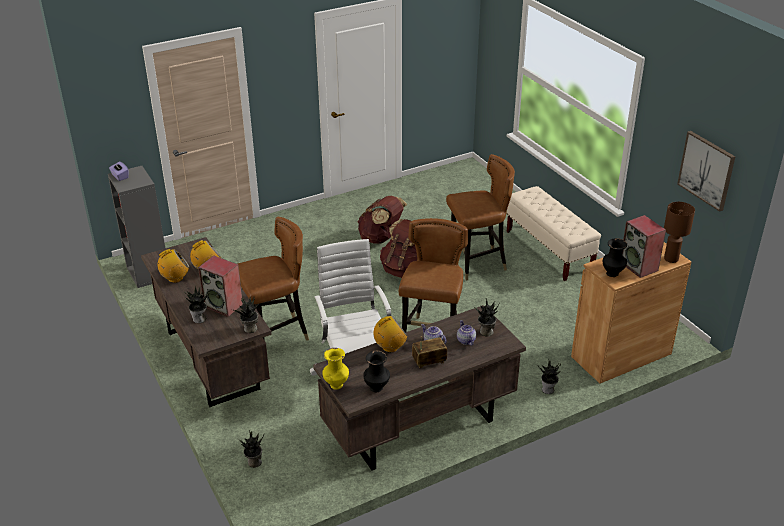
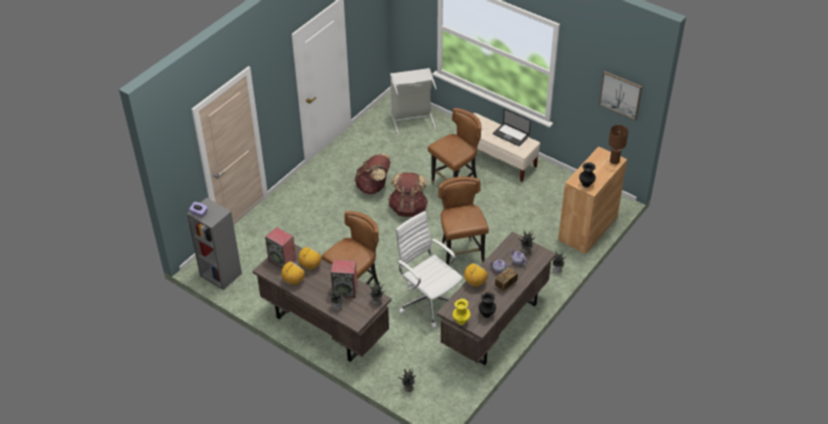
camera: 25 degrees left, 10 degrees up
(474, 188) = (412, 119): none -> grey laundry basket
(566, 217) = (511, 135): none -> laptop
(639, 266) = (599, 173): speaker -> speaker (282, 260)

